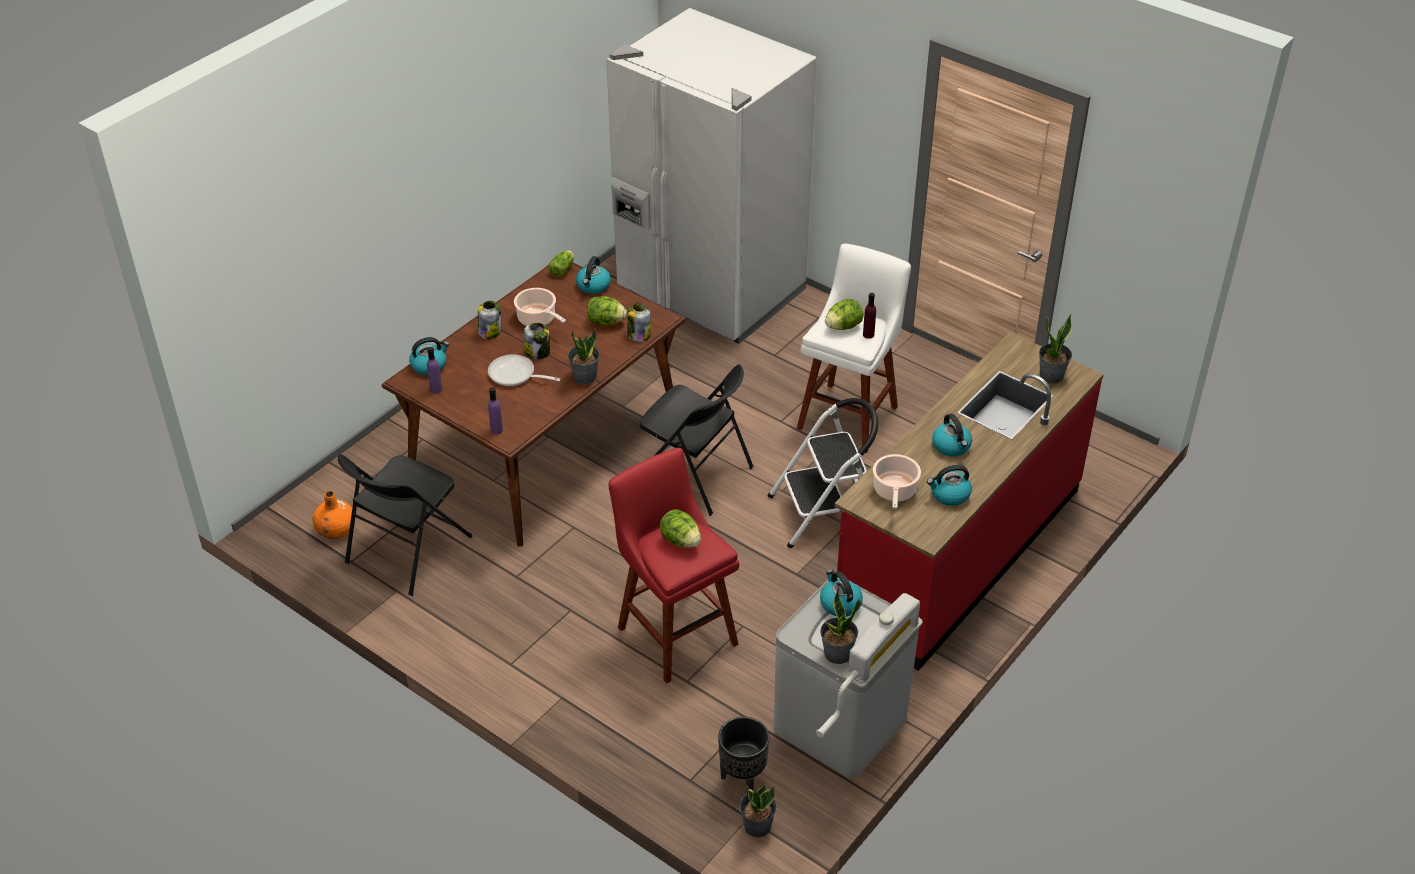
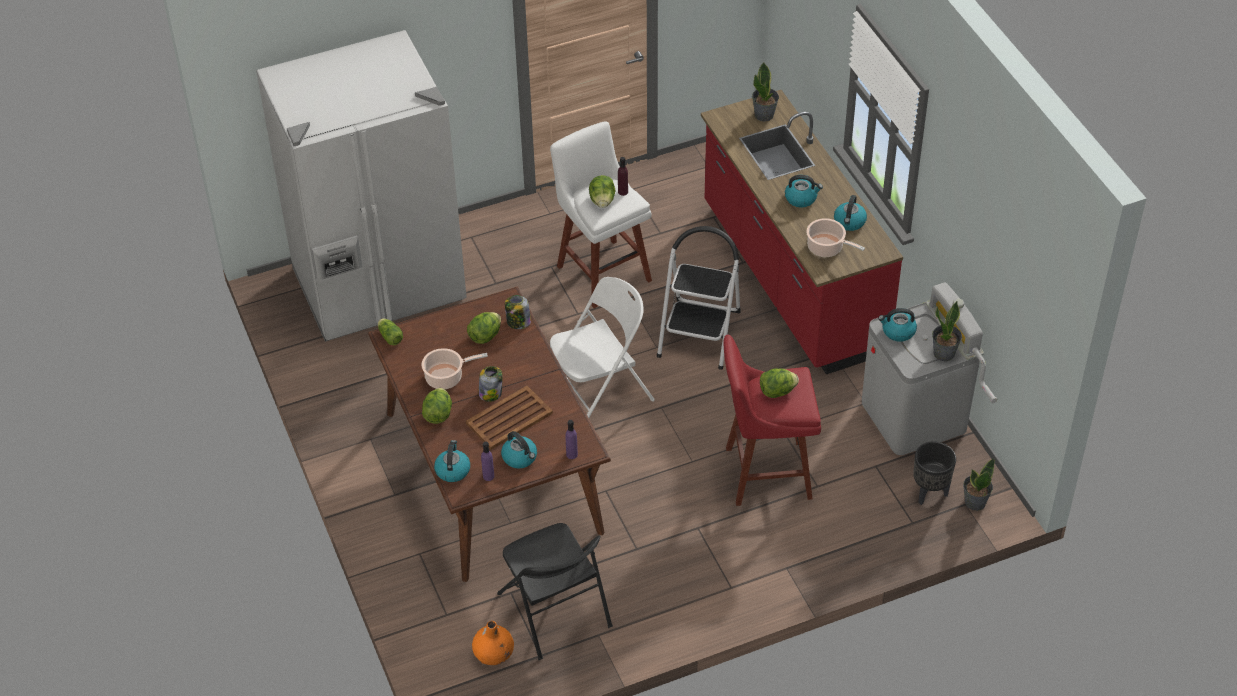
camera: 60 degrees left, 5 degrees up
(490, 332) = (438, 414): jar -> lettuce
(515, 375) = (510, 418): frying pan -> brown tray
(584, 377) = (545, 375): potted plant -> none
(593, 286) = (430, 326): kettle -> kettle (520, 457)
(693, 474) = (599, 392): black chair -> white chair

